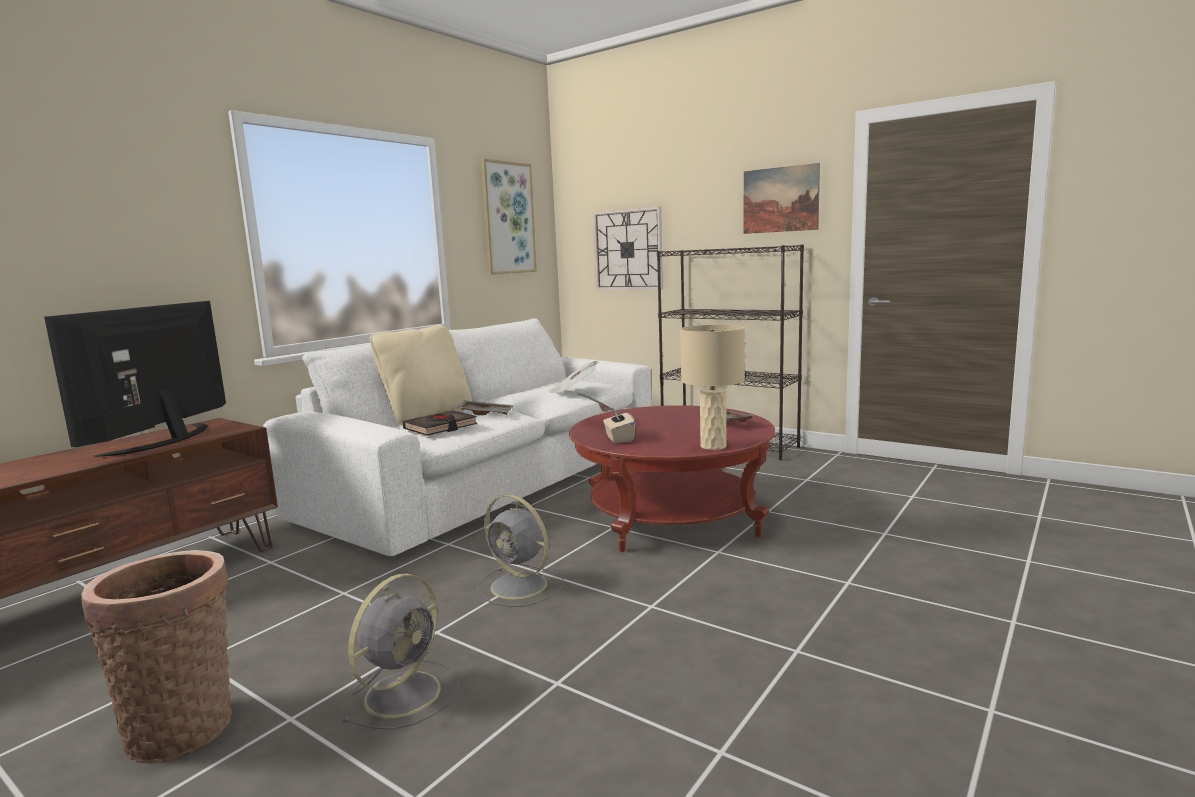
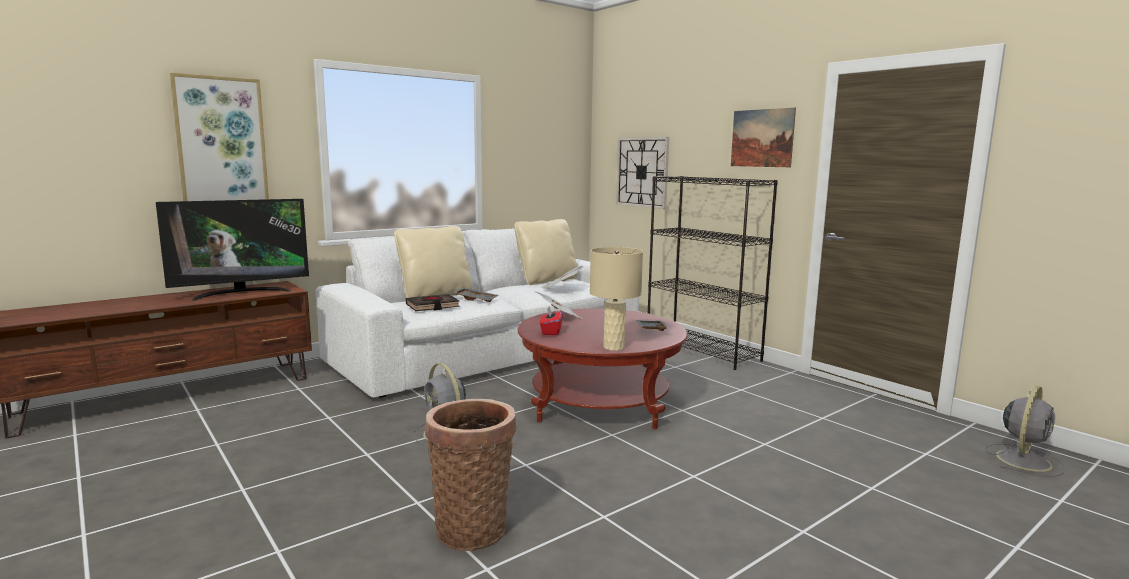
camera: 15 degrees right, 0 degrees up
(168, 440) = (241, 293): television -> television turned 150 degrees counterclockwise
(183, 725) = (183, 480): basket -> basket (473, 527)
(405, 692) = (319, 488): grey fan -> grey fan (1024, 460)
(508, 218) = (544, 140): picture -> picture (221, 141)
(542, 384) = (546, 280): none -> beige pillow
(619, 438) = (551, 332): beige tissue box -> red tissue box

